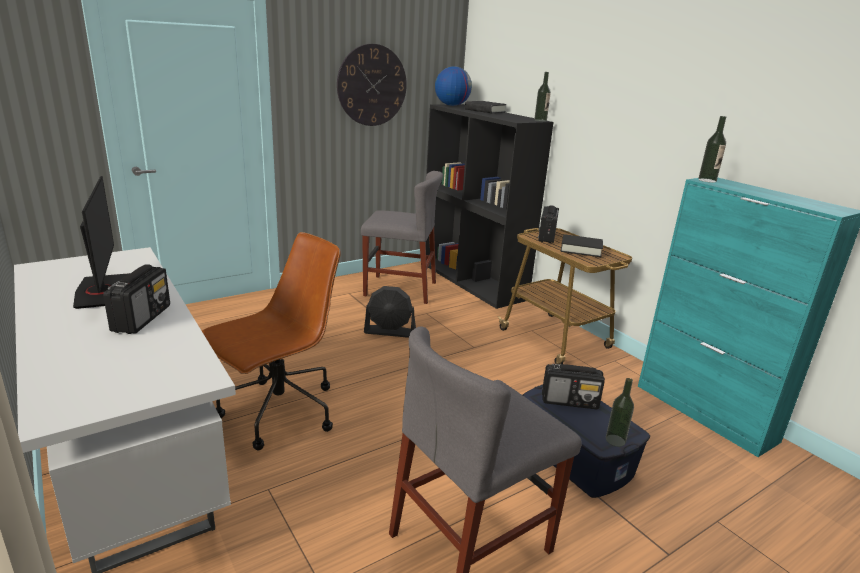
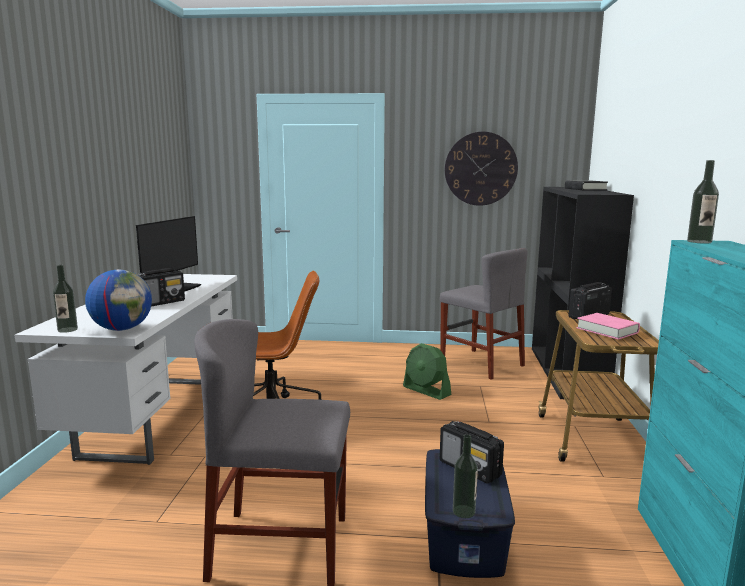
camera: 40 degrees right, 10 degrees down
(390, 332) = (426, 391): black fan -> green fan
(451, 105) = (564, 187): globe -> globe (122, 329)
(540, 120) = (620, 194): bottle -> bottle (67, 330)
(581, 249) = (607, 330): black book -> pink book

